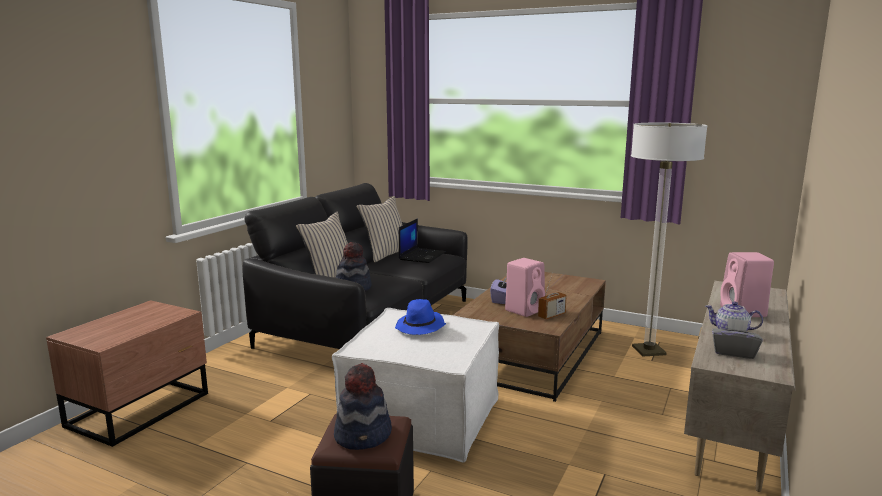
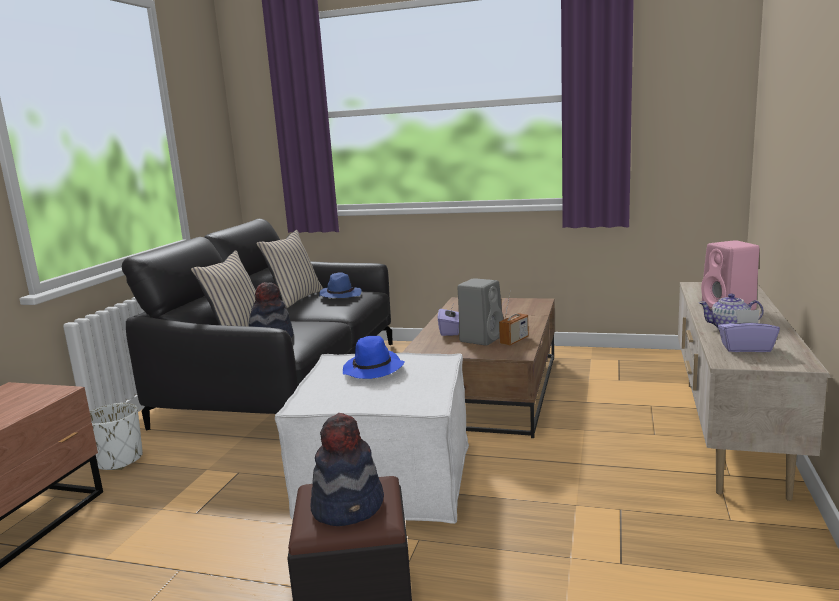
camera: 10 degrees left, 0 degrees up
(225, 370) = (119, 460): none -> white planter
(422, 256) = (340, 295): laptop -> blue hat
(525, 310) = (481, 338): pink speaker -> grey speaker
(648, 351) = (612, 370): floor lamp -> none
(733, 352) = (746, 348): grey tissue box -> purple tissue box

